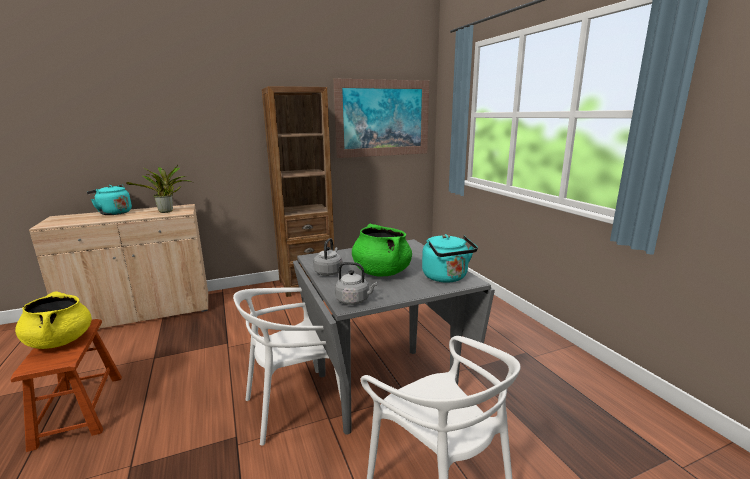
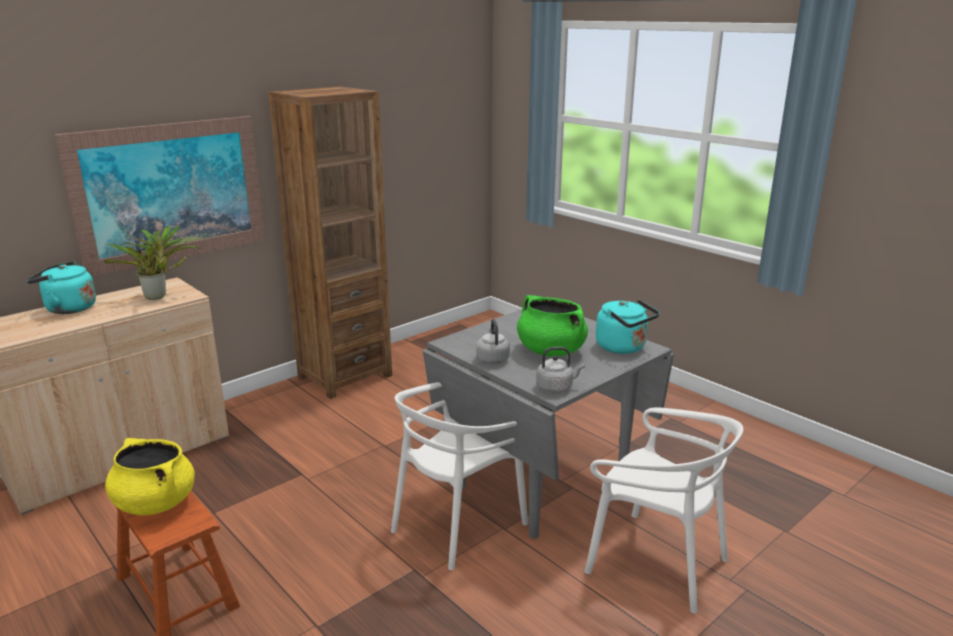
camera: 20 degrees left, 5 degrees up
(383, 118) = (427, 119): picture -> picture (171, 193)

